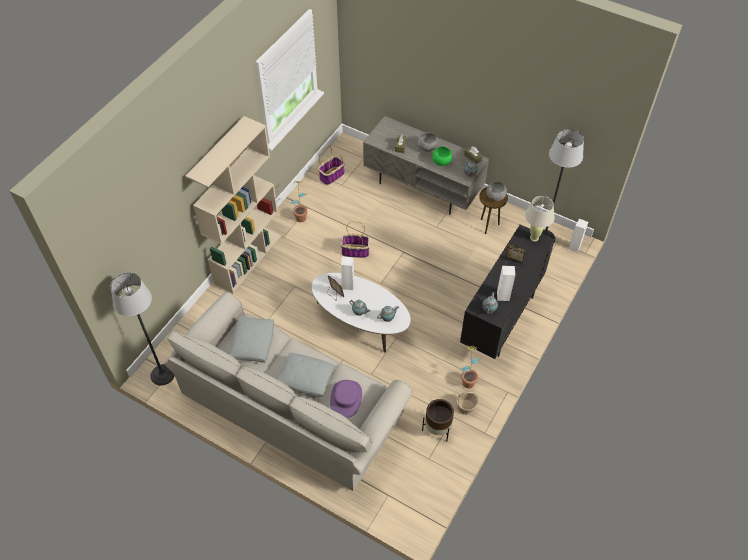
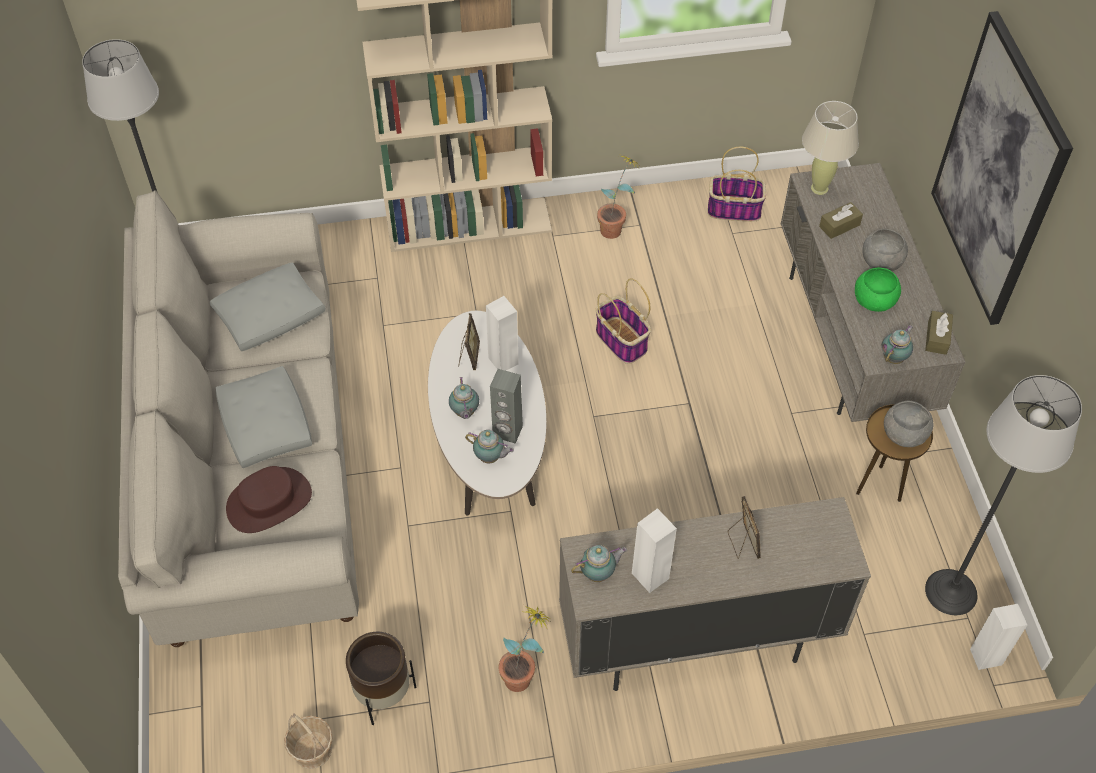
camera: 50 degrees right, 0 degrees up
(346, 399) = (269, 502): purple hat -> brown hat
(381, 305) = (507, 432): none -> grey speaker
(465, 407) = (464, 708): basket -> basket (312, 749)
(469, 82) = (998, 172): none -> picture
(501, 320) = (696, 642): black cabinet -> beige cabinet
(534, 238) = (836, 540): beige table lamp -> beige table lamp (819, 188)

